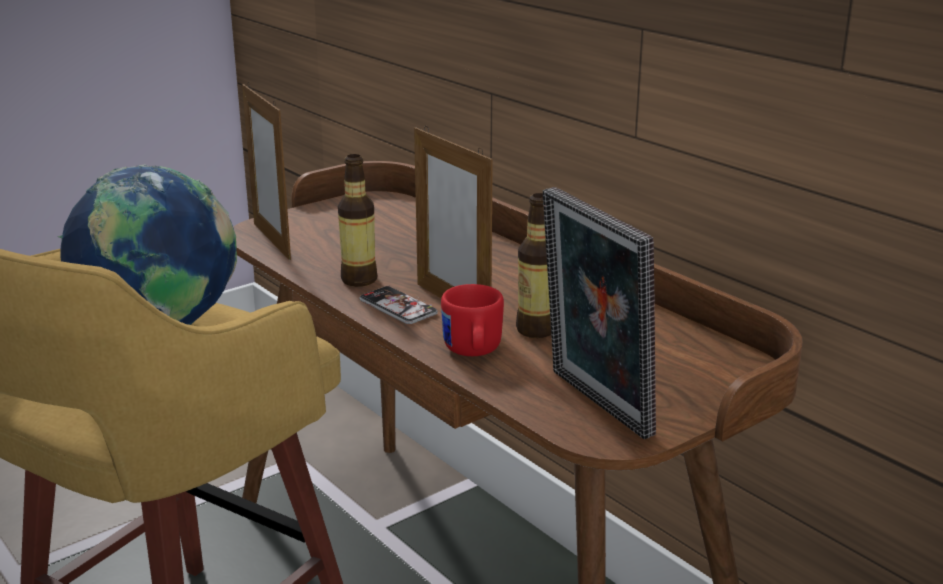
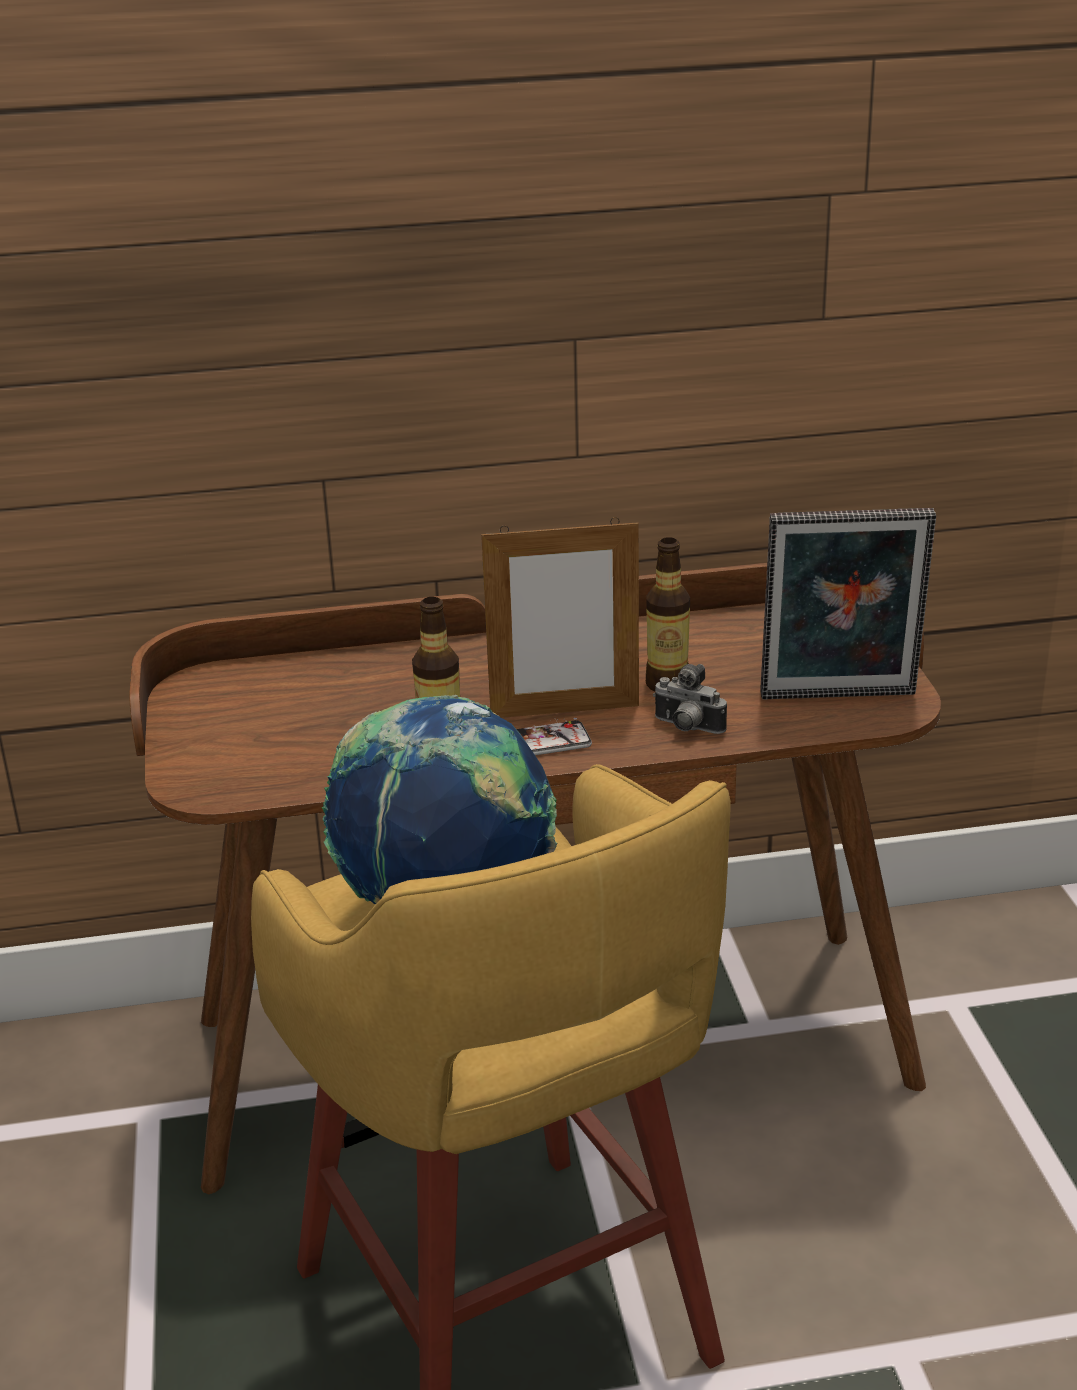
camera: 60 degrees left, 5 degrees up
(272, 241) = (250, 782): picture frame -> none
(472, 352) = (686, 728): red mug -> camera

